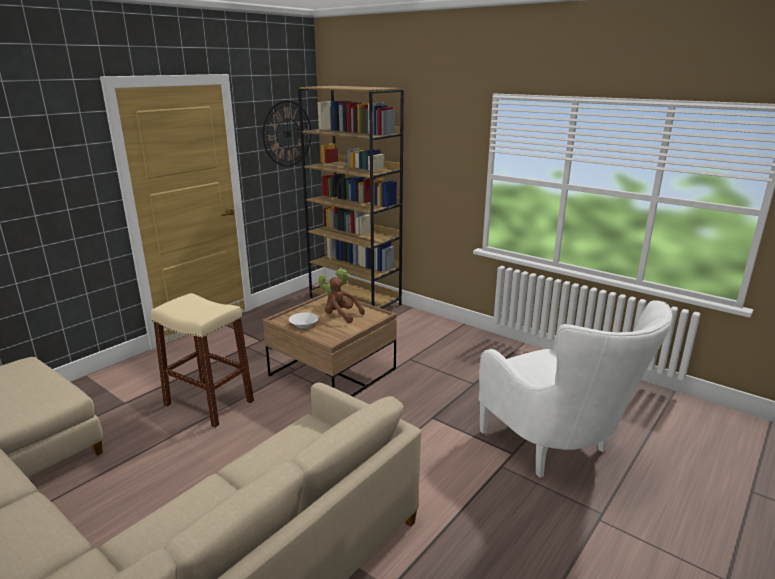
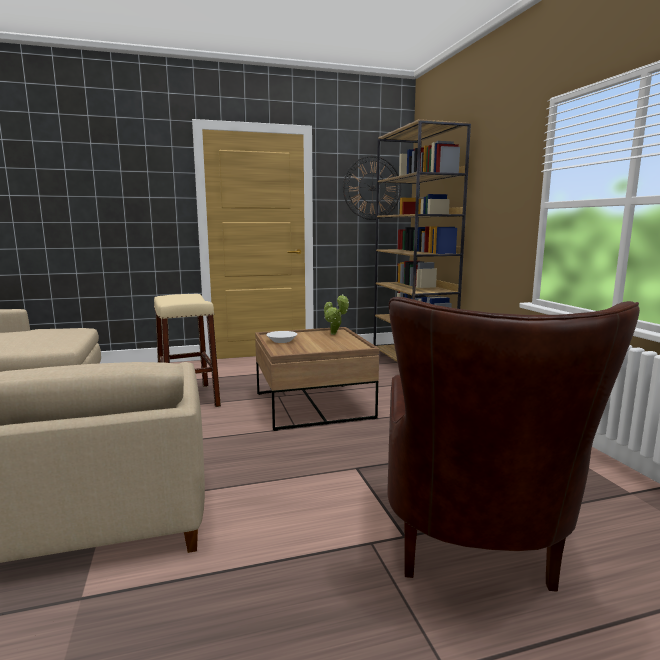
camera: 35 degrees right, 10 degrees down
(341, 316) = (325, 342): brown plush toy -> none
(556, 451) = (473, 558): white armchair -> brown armchair

